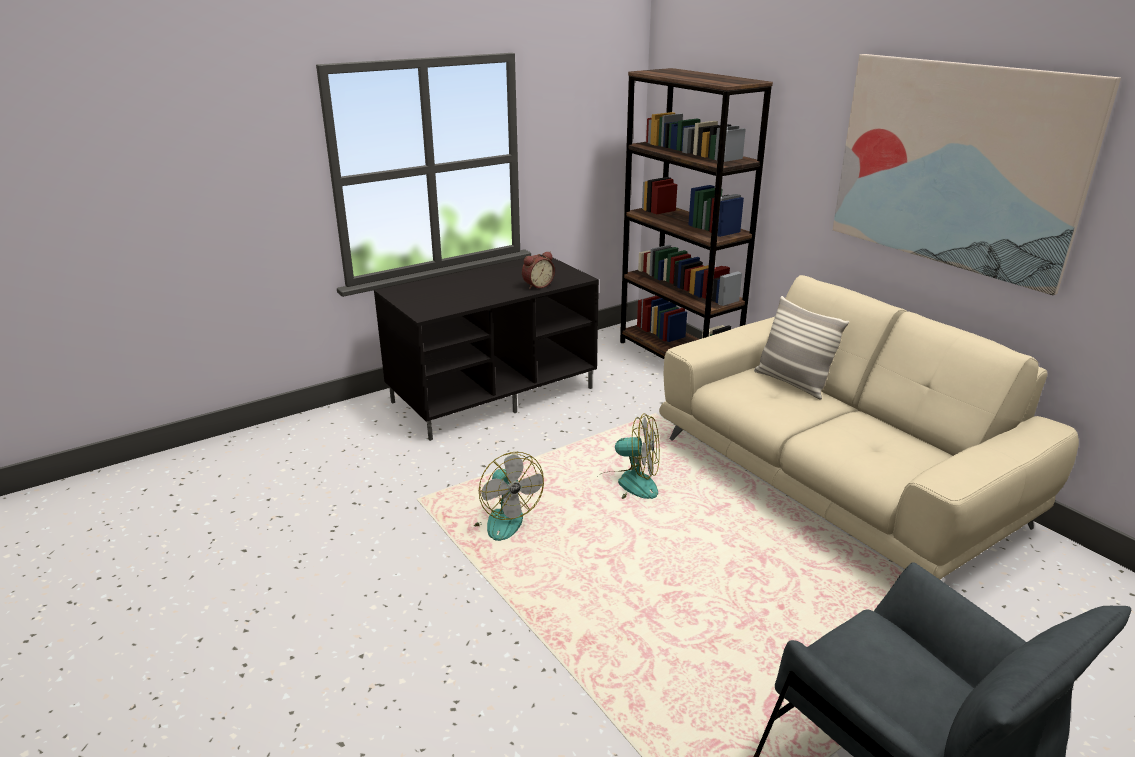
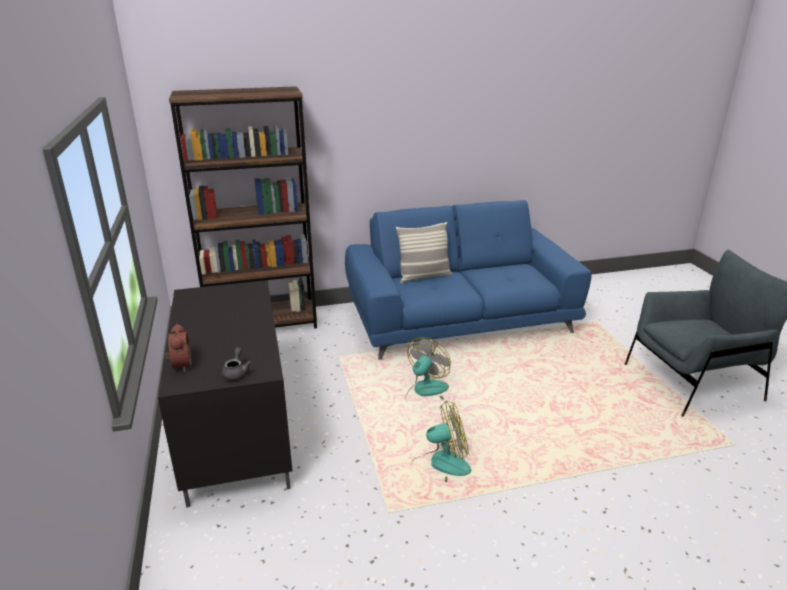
camera: 70 degrees left, 0 degrees up
(418, 305) = (236, 373): none -> grey teapot
(537, 285) = (252, 306): alarm clock -> alarm clock (180, 365)
(835, 481) = (460, 319): beige sofa -> blue sofa
(955, 166) = (445, 115): picture -> none

